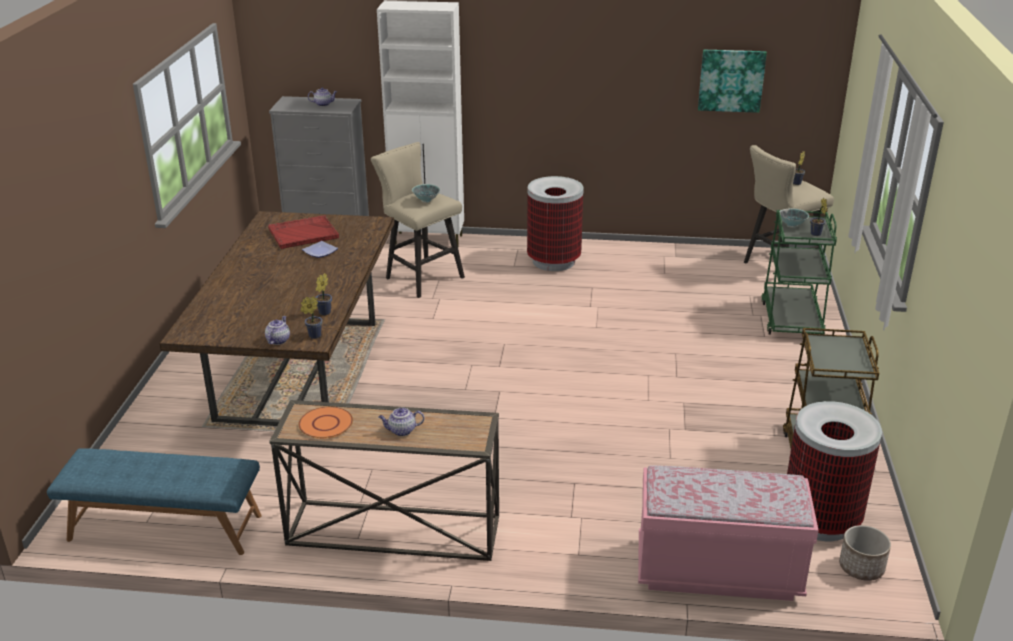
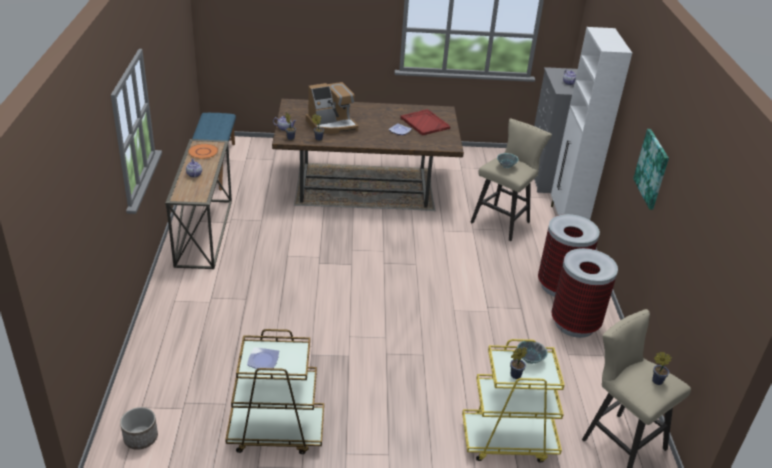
camera: 80 degrees right, 5 degrees up
(281, 300) = (332, 125): none -> coffee machine
(718, 571) = (149, 361): pink bench -> none
(731, 80) = (700, 250): picture -> picture (652, 169)
(791, 319) = (508, 440): green cart -> yellow cart
(821, 520) = (197, 422): trash can -> trash can (575, 324)
(844, 362) = (262, 360): none -> plate

